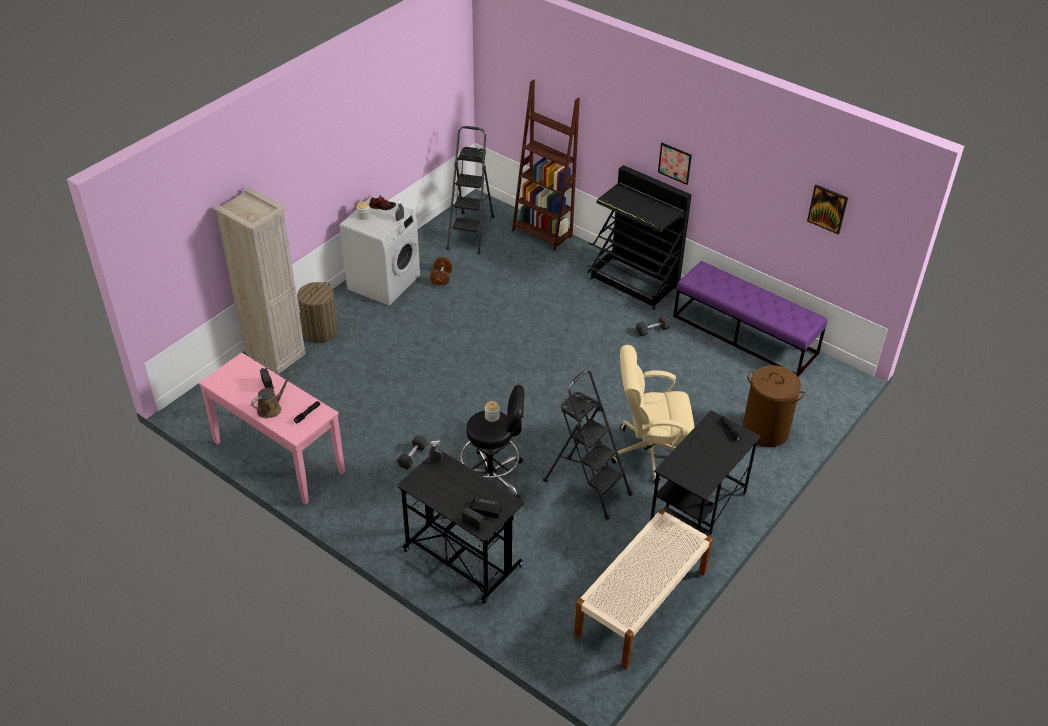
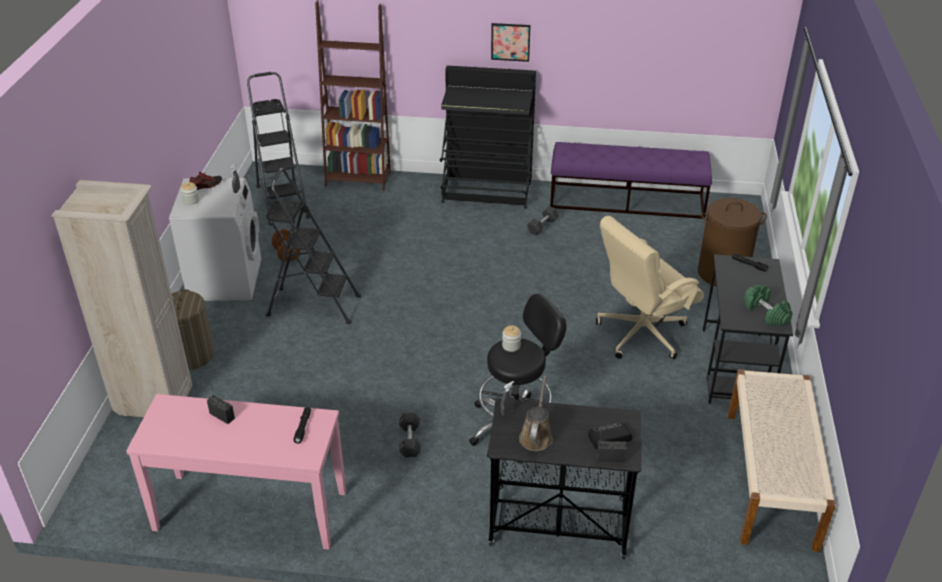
camera: 30 degrees left, 5 degrees down
(271, 408) = (251, 440): brown watering can -> brown watering can (536, 436)
(586, 486) = (614, 391): step ladder -> step ladder (312, 305)
(701, 474) = (766, 313): none -> green dumbbell
(827, 208) = (697, 31): picture -> none

